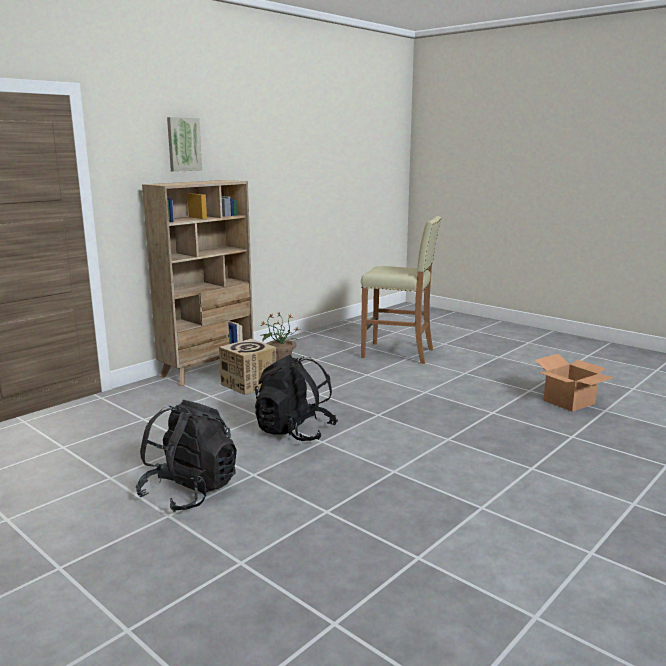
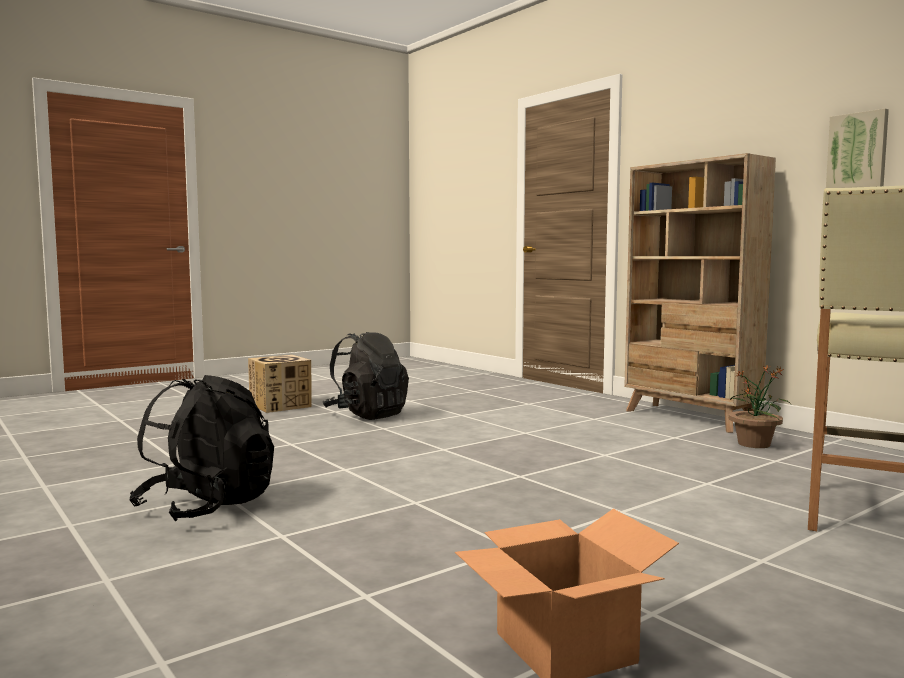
camera: 100 degrees right, 10 degrees down
(183, 144) = (726, 116): picture -> picture (857, 153)
(248, 384) = (637, 430): cardboard box -> cardboard box (280, 405)
(294, 432) = (476, 441): black backpack -> black backpack (207, 506)

